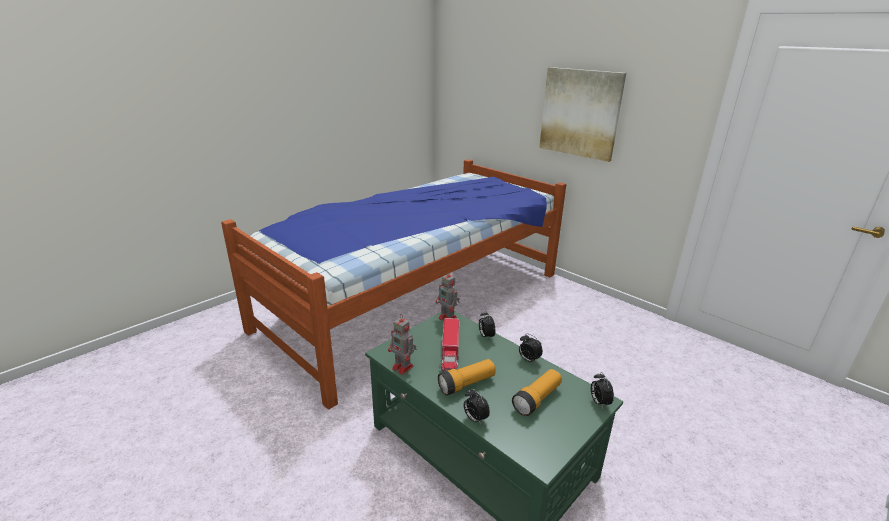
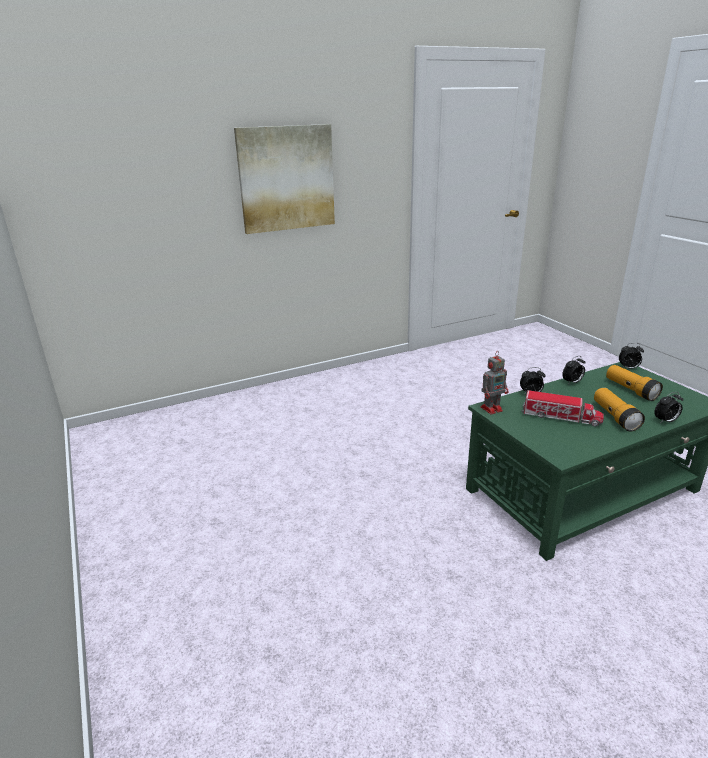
camera: 70 degrees left, 0 degrees up
(403, 367) = (591, 447): toy robot -> none
(415, 300) = (284, 485): bed -> none

